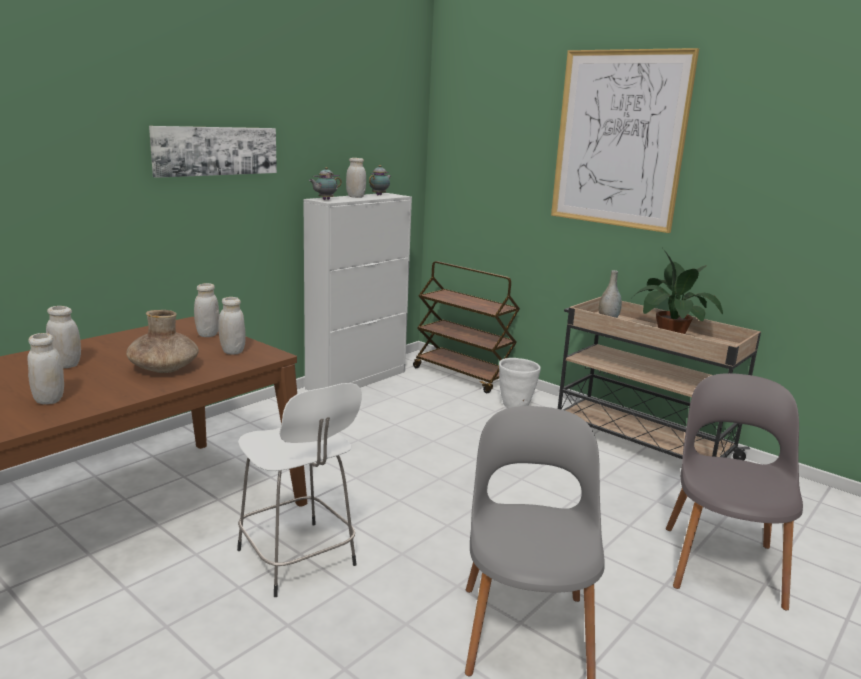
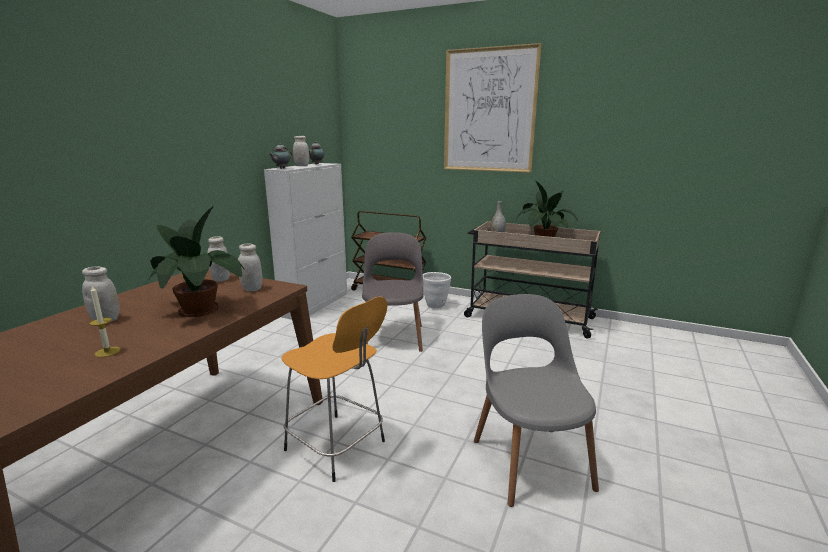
camera: 15 degrees left, 0 degrees up
(49, 400) = (107, 352): white jar -> candle
(164, 369) = (201, 310): brown vase -> potted plant
(216, 151) = (194, 131): picture -> none
(298, 560) = (337, 447): white stool -> orange stool
(722, 562) = (621, 384): grey chair -> grey chair (394, 336)

